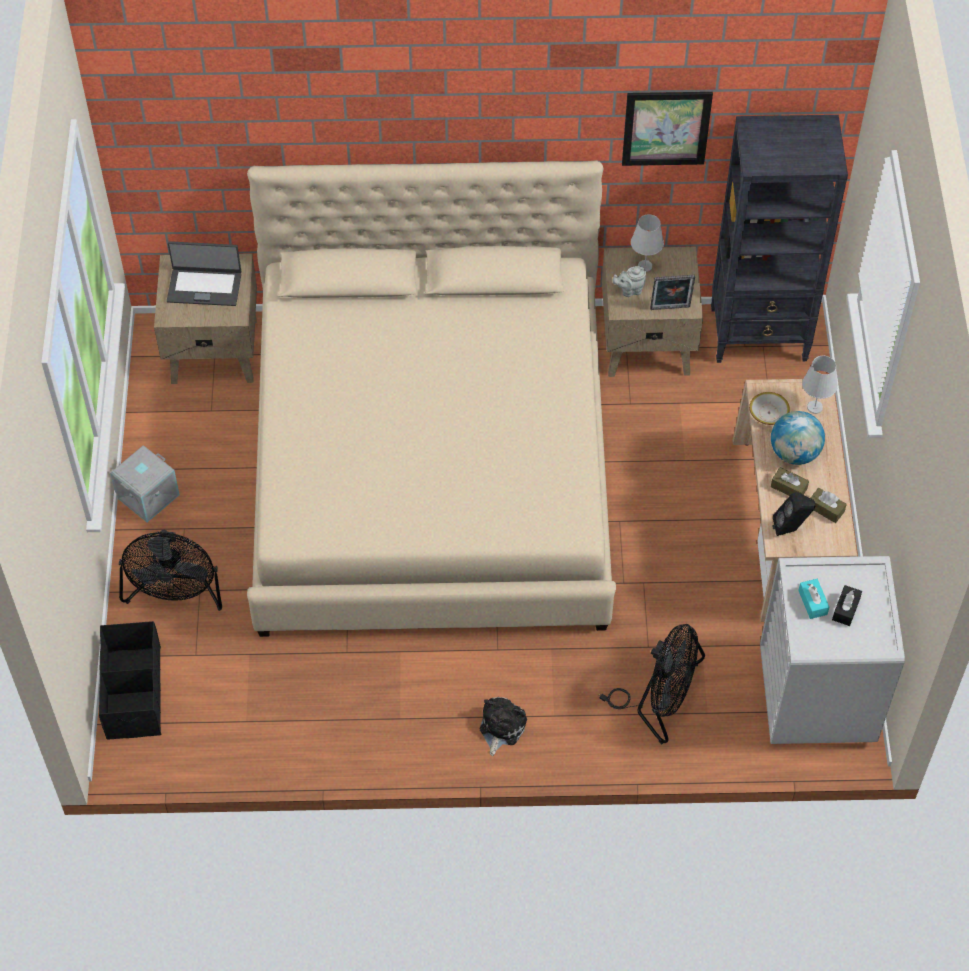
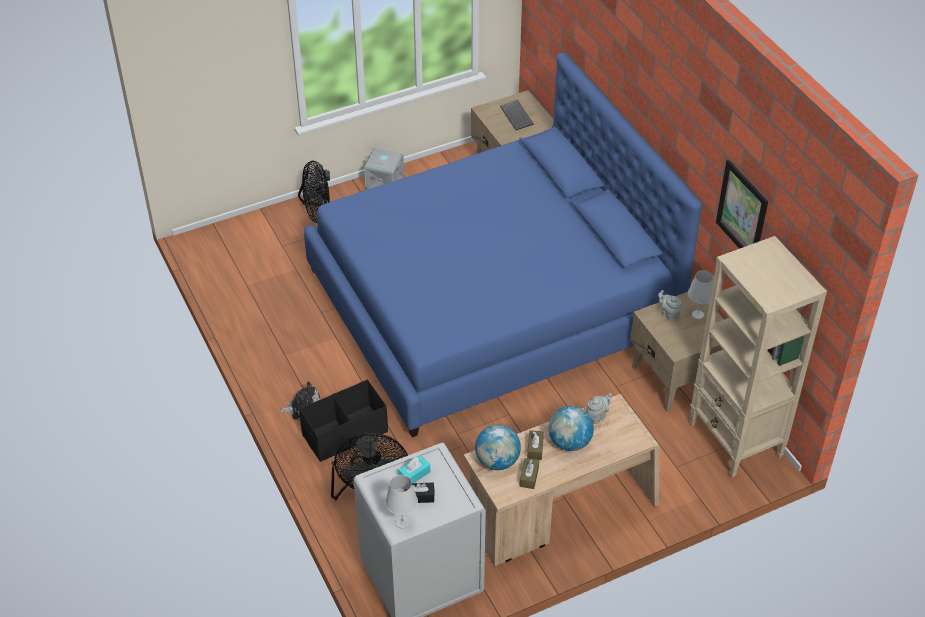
camera: 65 degrees right, 10 degrees down
(133, 693) = (241, 230): black storage box -> black storage box (344, 433)
(204, 286) = (517, 116): laptop -> keyboard
(431, 465) = (492, 301): beige bed -> blue bed
(670, 309) = (668, 341): picture frame -> none
(759, 334) = (735, 441): black bookcase -> beige bookcase
(768, 413) = (597, 416): bowl -> grey teapot
(790, 529) = (497, 461): black speaker -> globe
(815, 407) = (622, 442): white table lamp -> white table lamp (402, 522)

